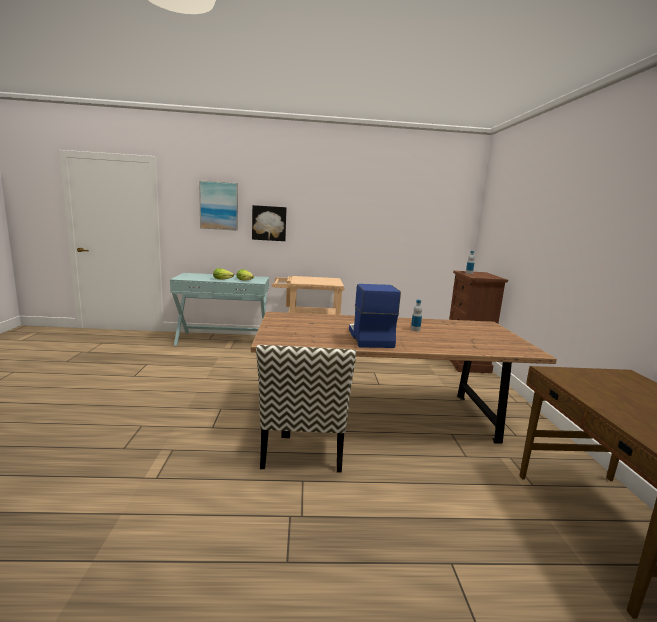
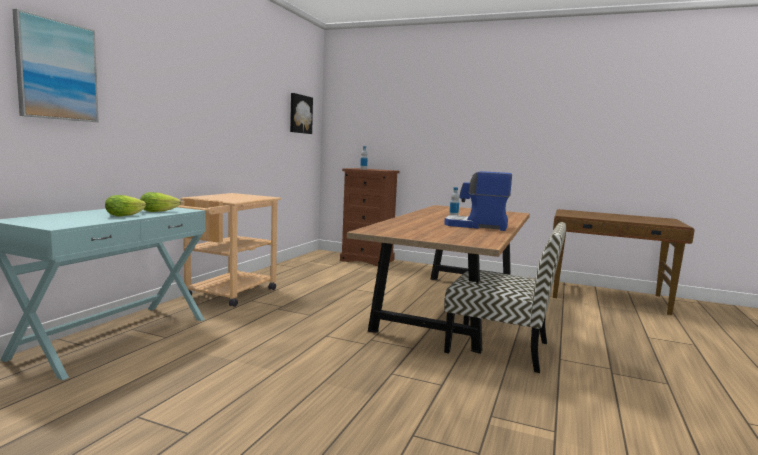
camera: 65 degrees left, 5 degrees down
(269, 223) = (143, 111): picture -> picture (300, 114)

